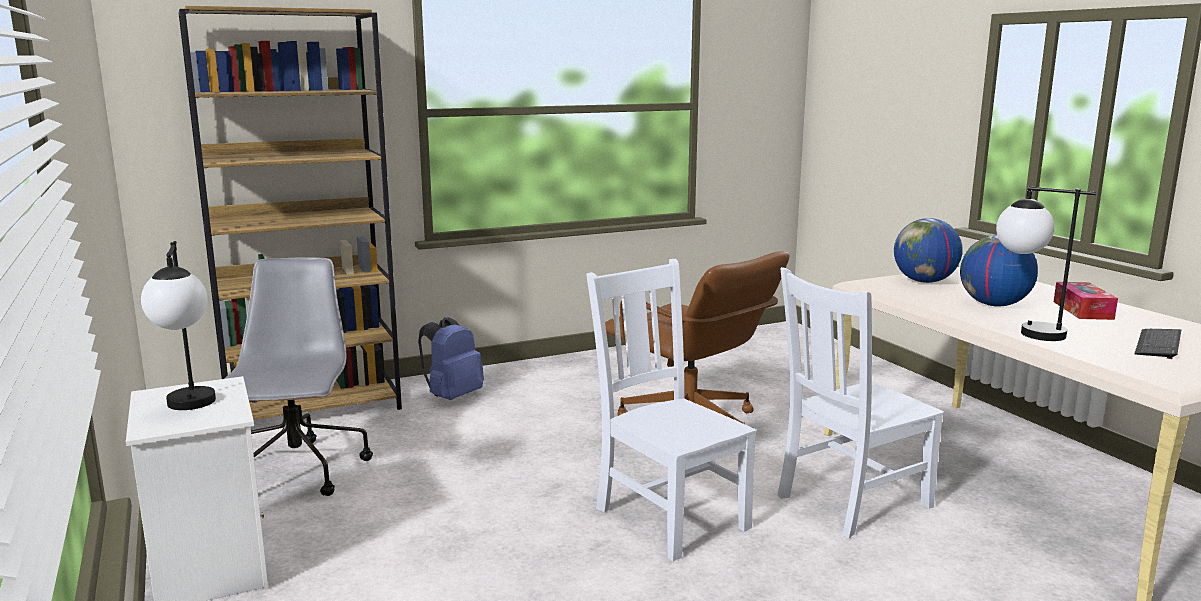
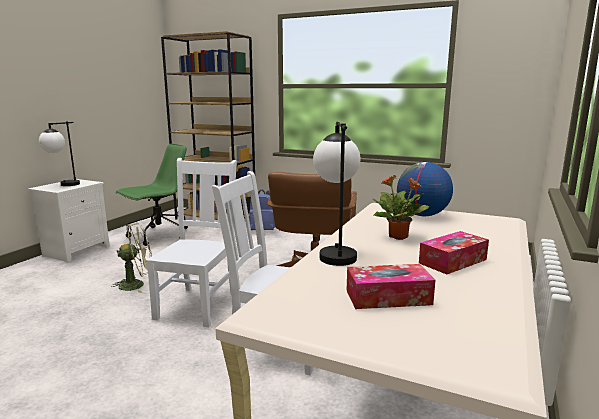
camera: 50 degrees right, 0 degrees up
(297, 472) = (158, 236): grey office chair -> green office chair
(515, 543) = (137, 284): none -> green fan
(993, 305) = (399, 237): globe -> potted plant
(1158, 344) = (388, 297): keyboard -> tissue box

